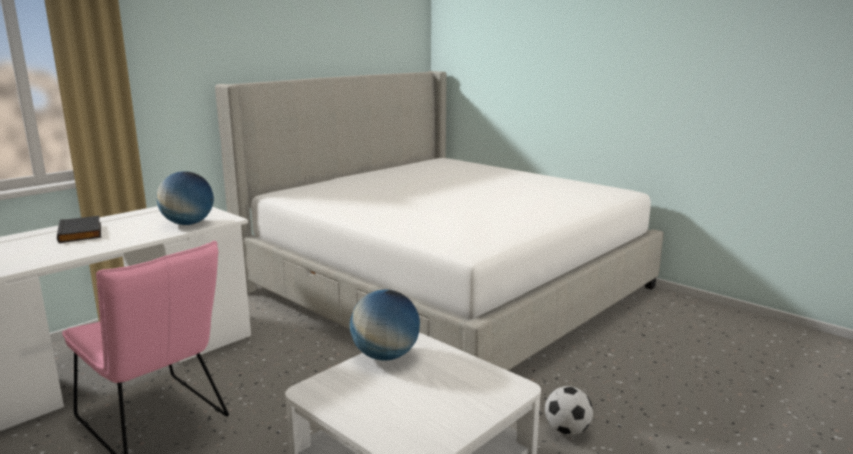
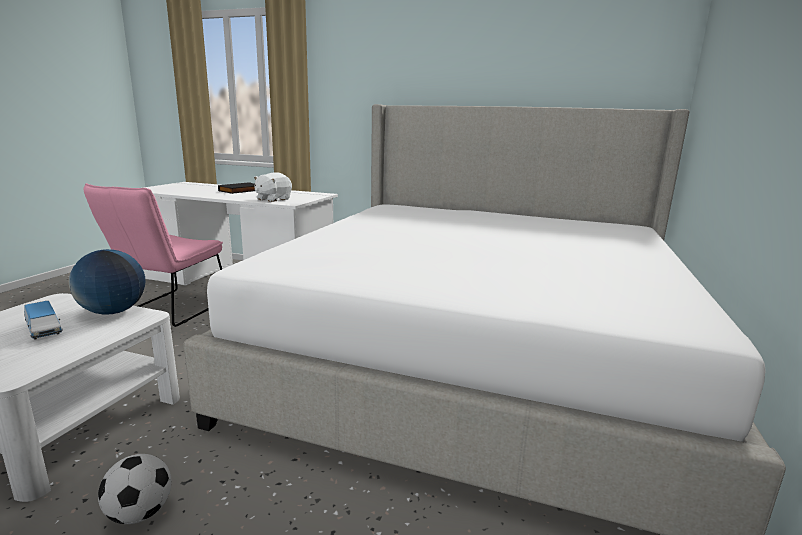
camera: 65 degrees right, 0 degrees up
(188, 223) = (273, 199): globe -> white plush toy
(415, 385) = (44, 331): none -> toy car

